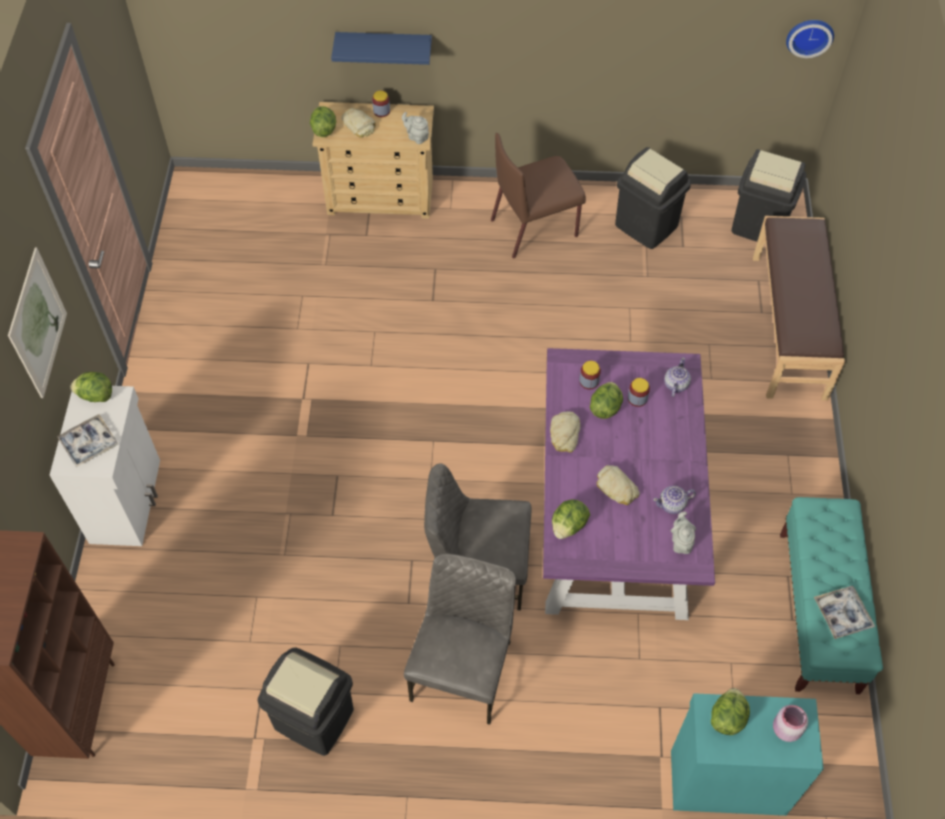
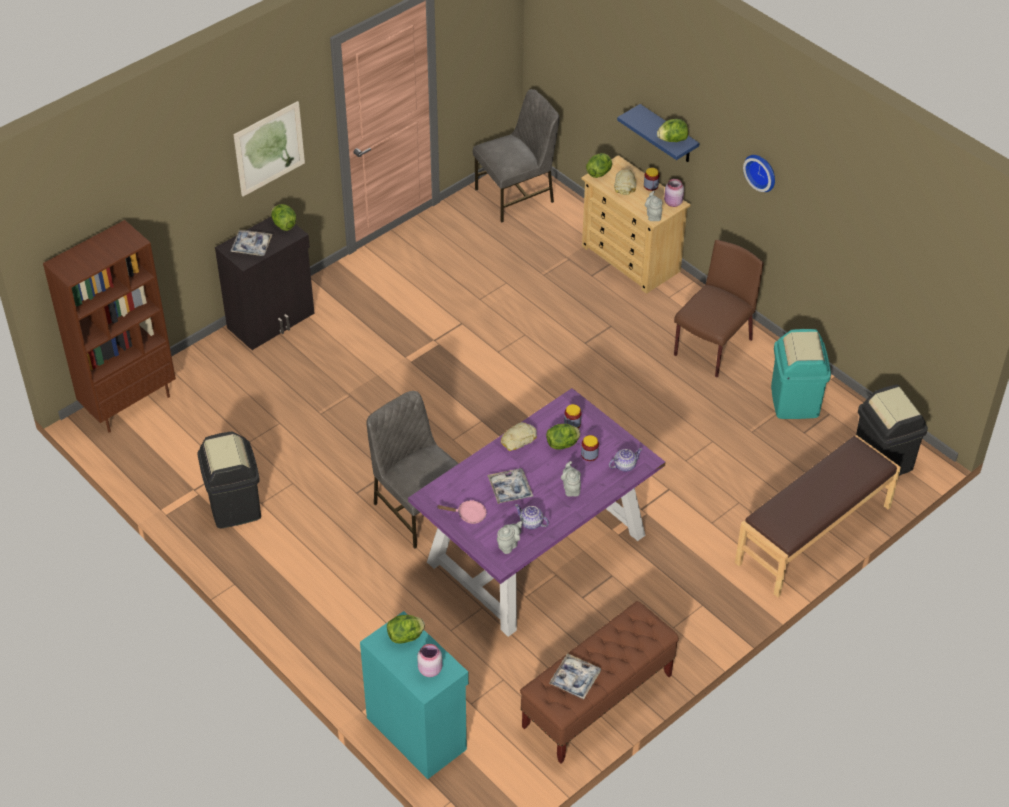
camera: 45 degrees right, 10 degrees down
(127, 500) = (272, 321): white cabinet -> black cabinet
(418, 114) = (673, 203): none -> pink jar
(463, 669) = (343, 550): grey chair -> grey chair (516, 196)
(535, 227) = (712, 348): brown chair -> brown chair turned 105 degrees clockwise
(568, 526) = (455, 485): lettuce -> lettuce (672, 140)
(614, 544) = (468, 515): none -> pink frying pan
(616, 488) = (510, 489): bread -> tray
(646, 225) = (795, 401): black trash can -> turquoise trash can
(662, 443) = (571, 488): none -> grey teapot
(809, 35) = (959, 303): wall clock -> wall clock (762, 171)
(818, 612) = (597, 701): turquoise bench -> brown bench

